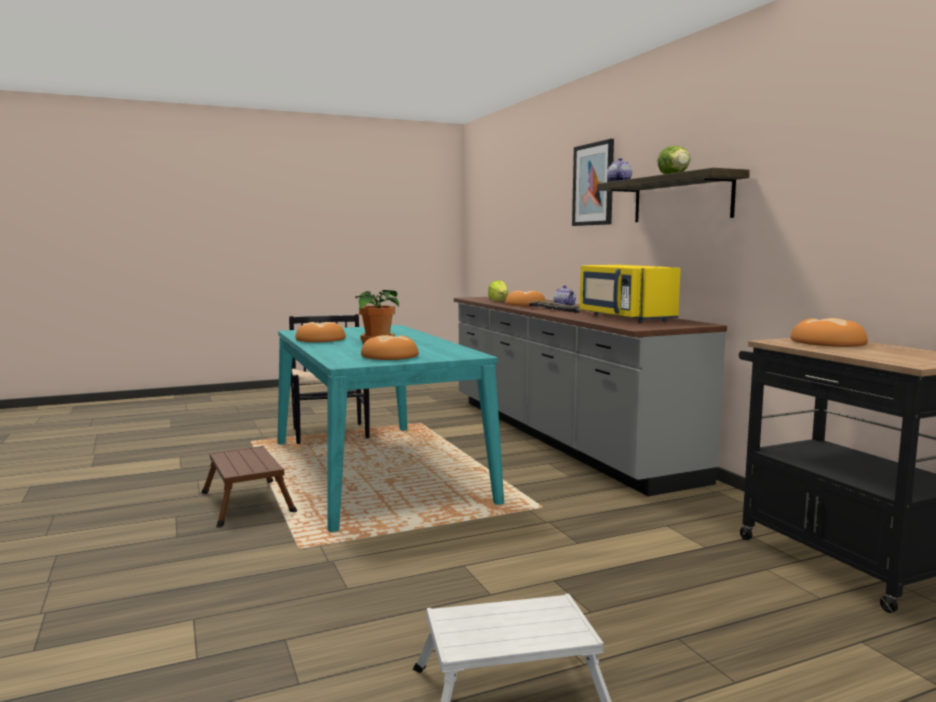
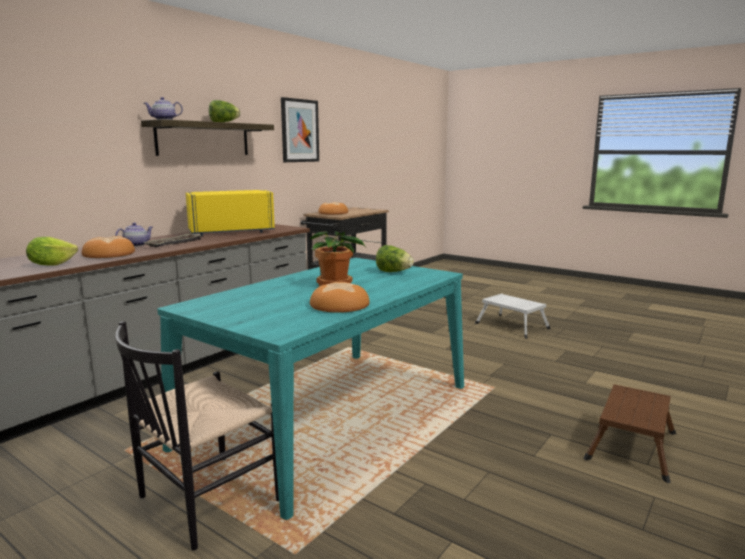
camera: 120 degrees left, 5 degrees up
(247, 502) = (467, 439): brown step ladder -> brown step ladder (631, 446)
(390, 356) = (393, 272): bread -> lettuce
(593, 184) = (79, 112): picture -> picture (299, 130)
(624, 317) = (231, 232): yellow microwave -> yellow microwave turned 150 degrees counterclockwise

